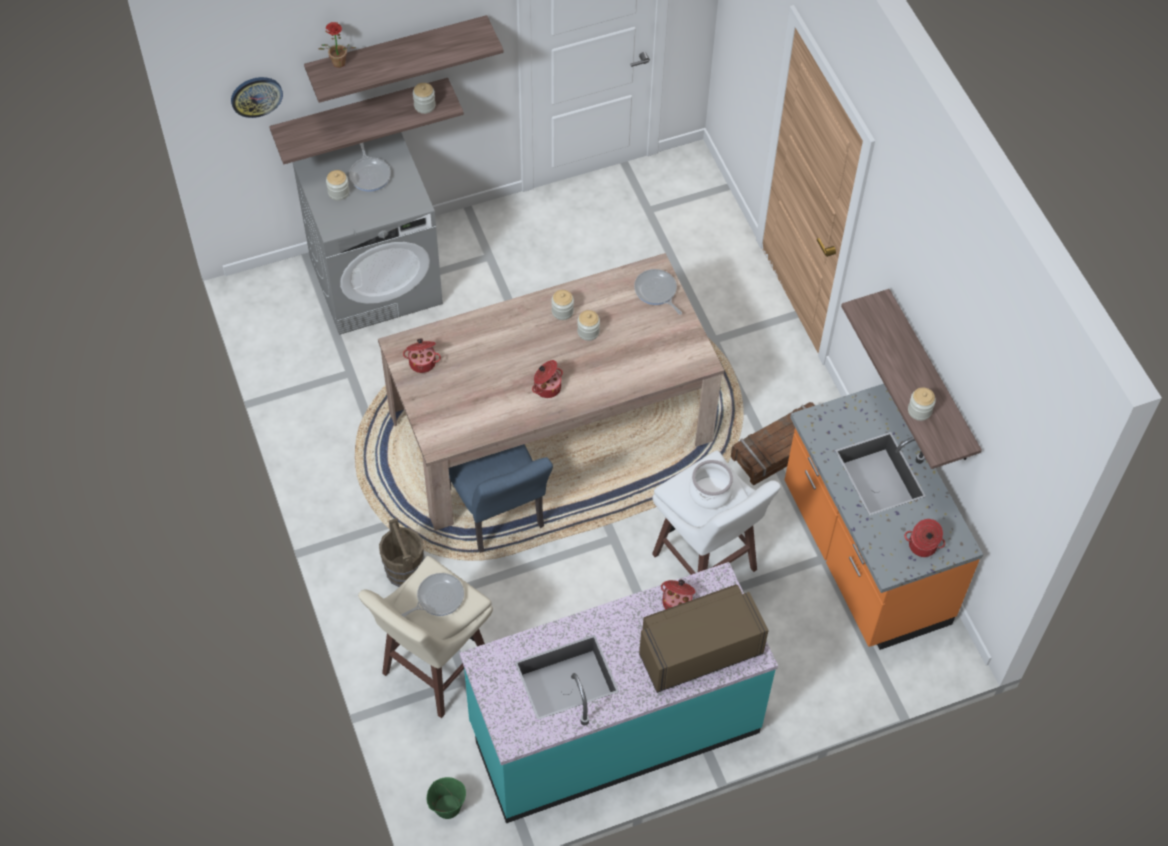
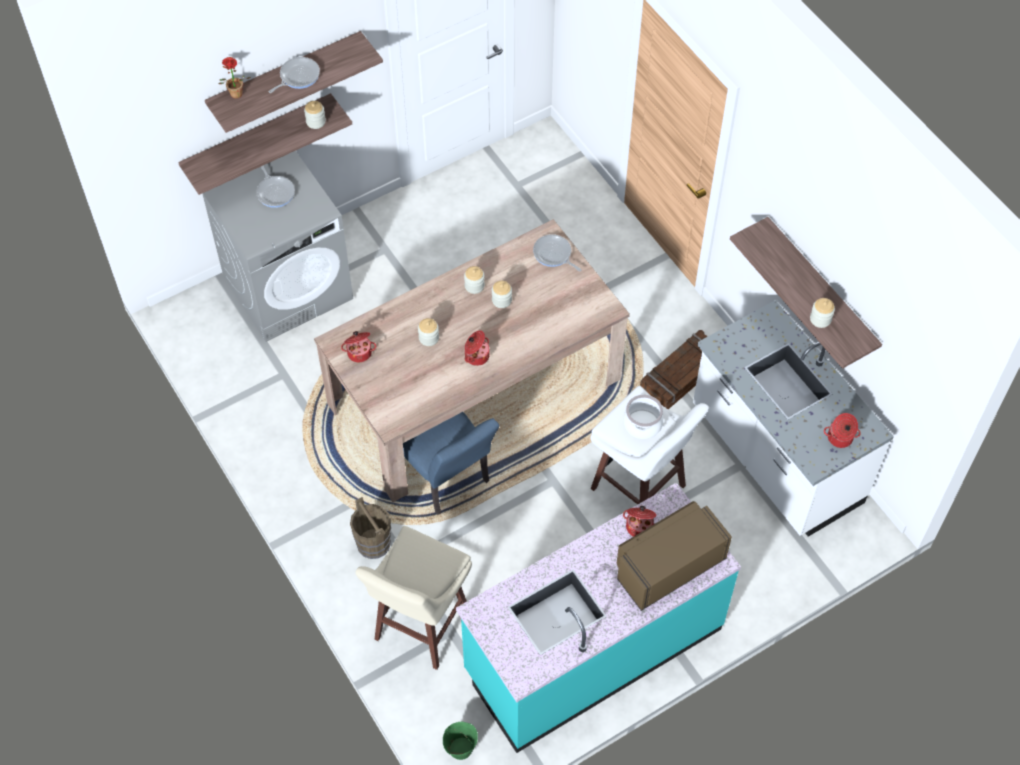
camera: 10 degrees left, 0 degrees up
(256, 96) = (164, 136): wall clock -> none
(338, 192) = (250, 212): jar -> jar (429, 338)
(437, 598) = (422, 562): frying pan -> frying pan (297, 76)
(863, 556) = (774, 457): orange counter -> white counter

